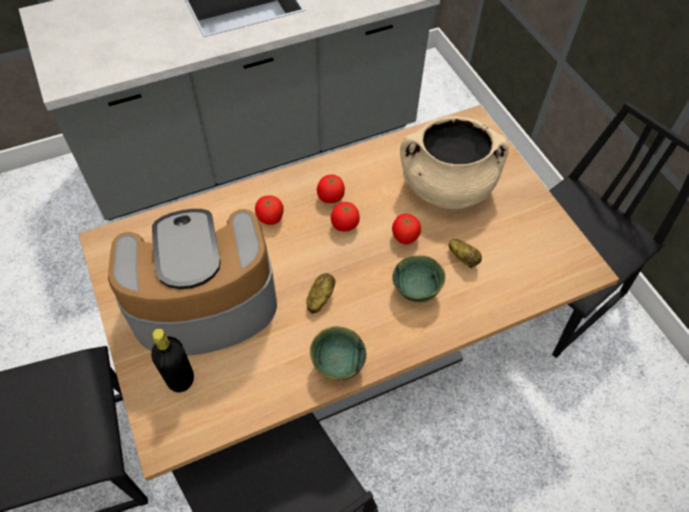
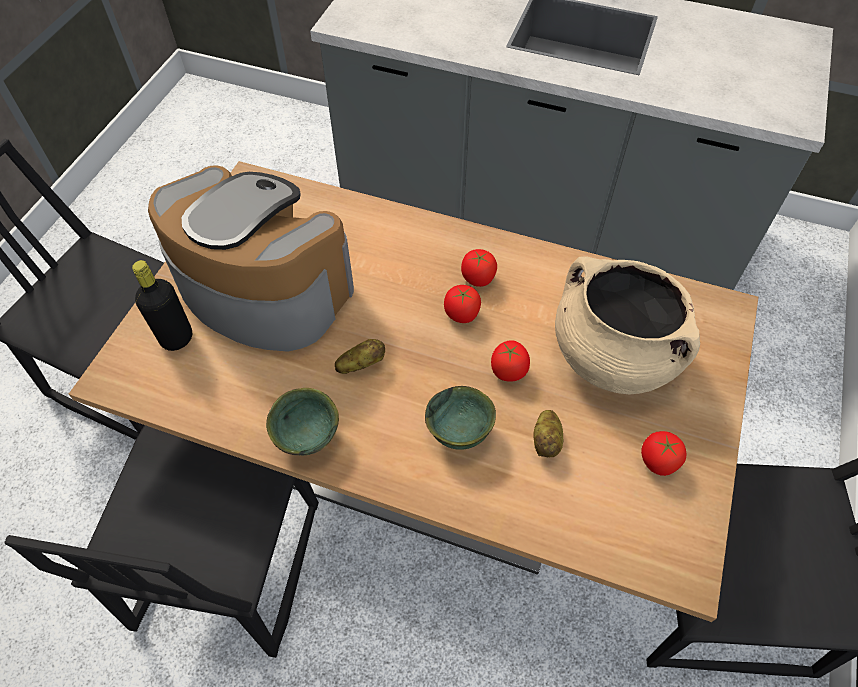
camera: 45 degrees right, 0 degrees up
(270, 218) = (399, 258): tomato -> tomato (657, 461)

